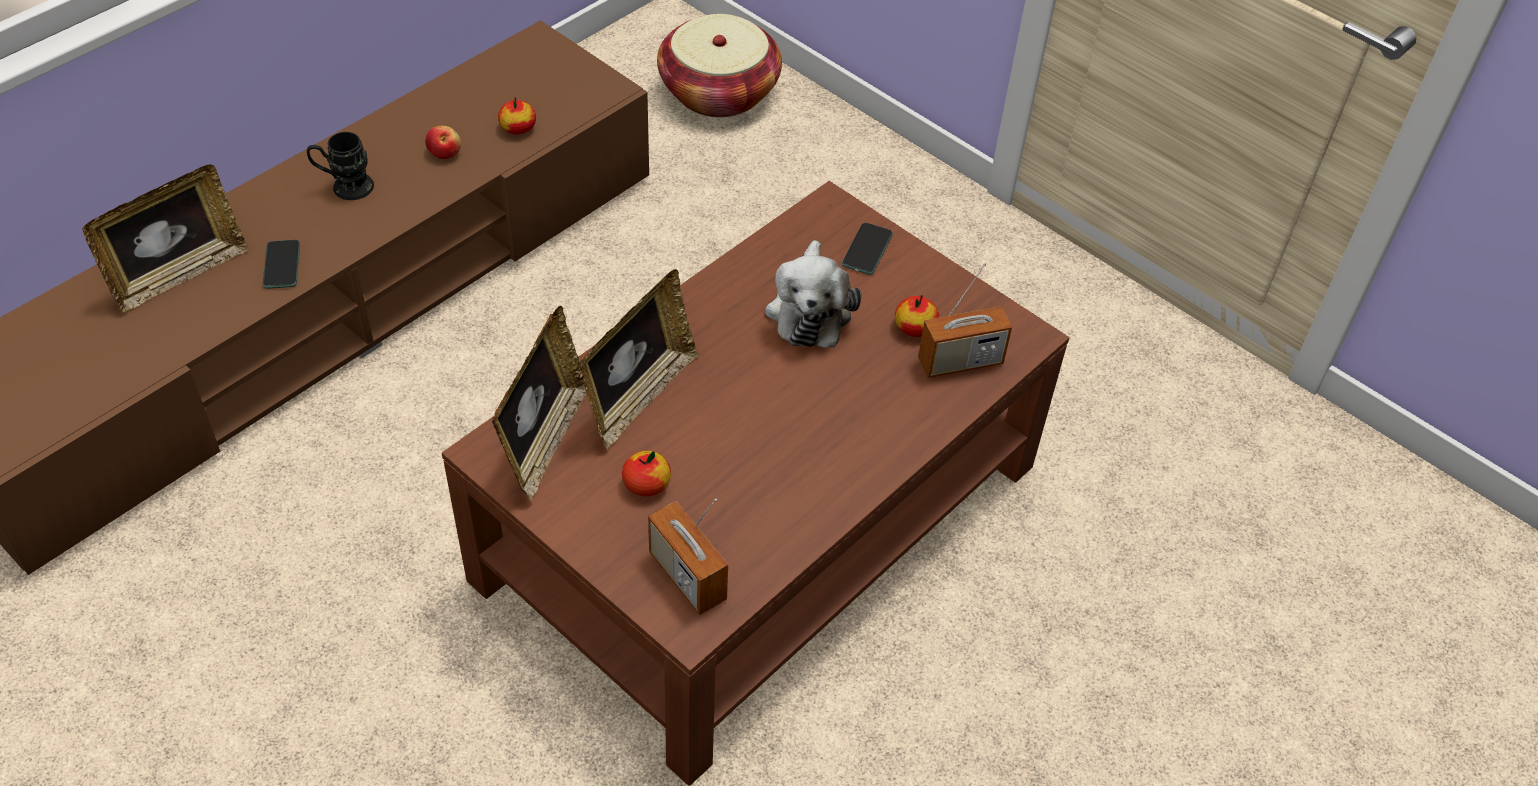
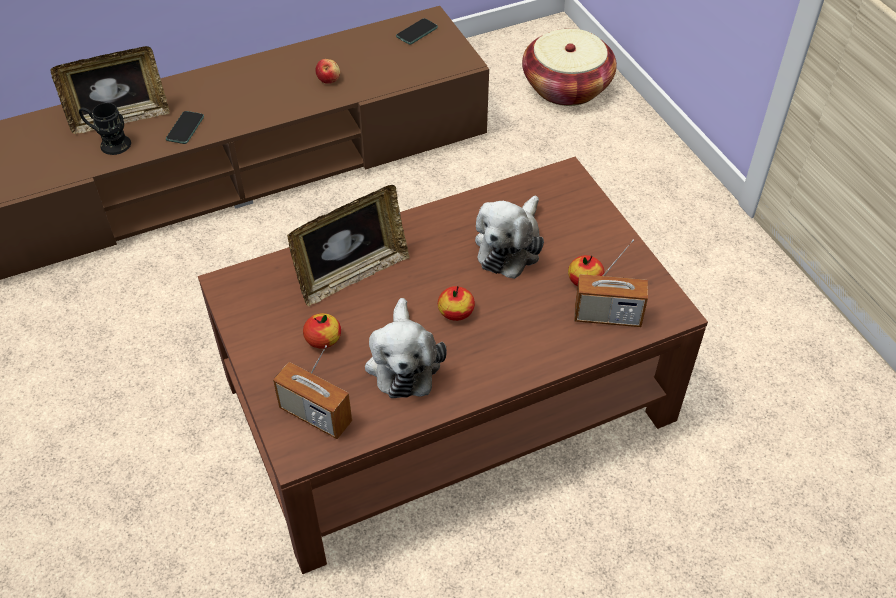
camera: 25 degrees right, 0 degrees up
(345, 187) = (252, 87): black mug -> black mug (109, 144)
(518, 128) = (386, 74): apple -> apple (456, 312)
(545, 441) = (270, 288): picture frame -> none
(687, 576) = (315, 415): radio -> radio turned 45 degrees counterclockwise
(757, 482) = (403, 362): none -> plush toy
(867, 250) = (577, 213): phone -> phone (417, 32)

